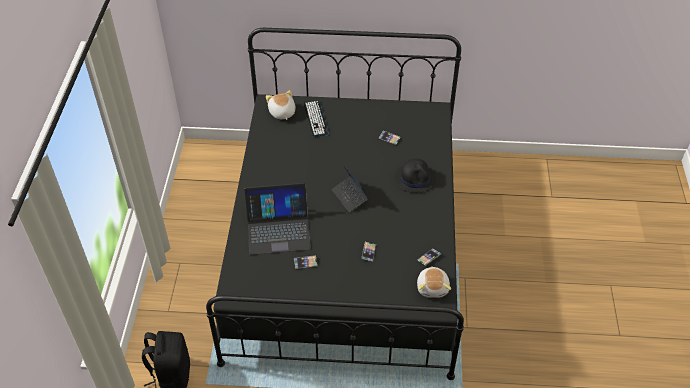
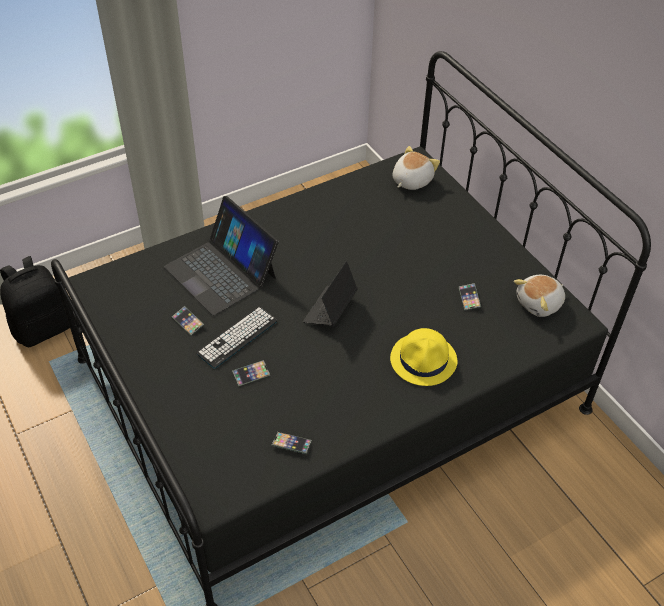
camera: 55 degrees right, 0 degrees up
(316, 119) = (431, 214): keyboard -> keyboard (237, 337)
(415, 178) = (424, 360): black hat -> yellow hat
(433, 287) = (242, 474): plush toy -> plush toy (540, 303)

